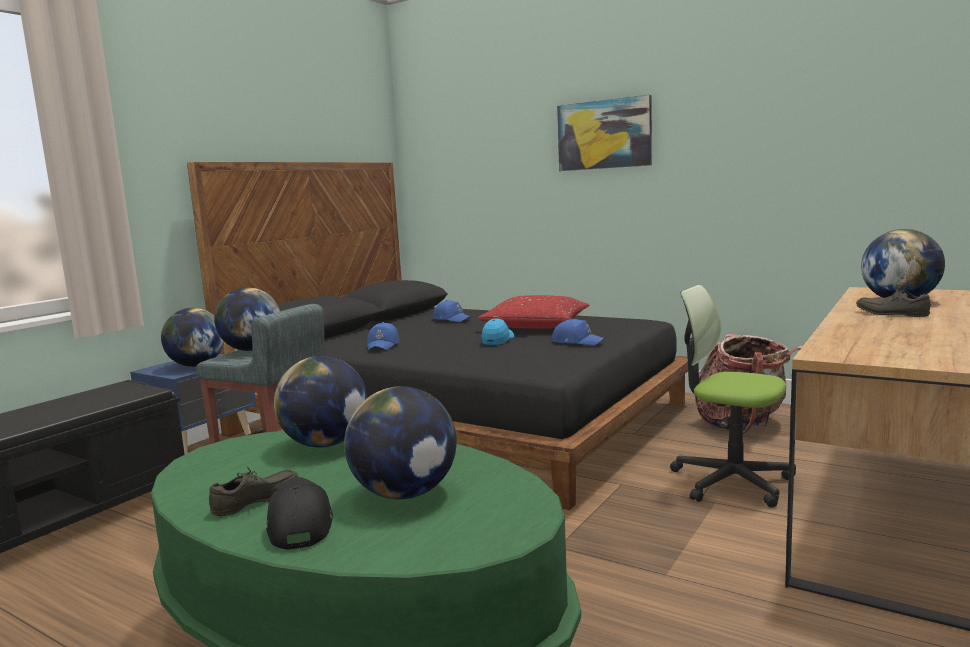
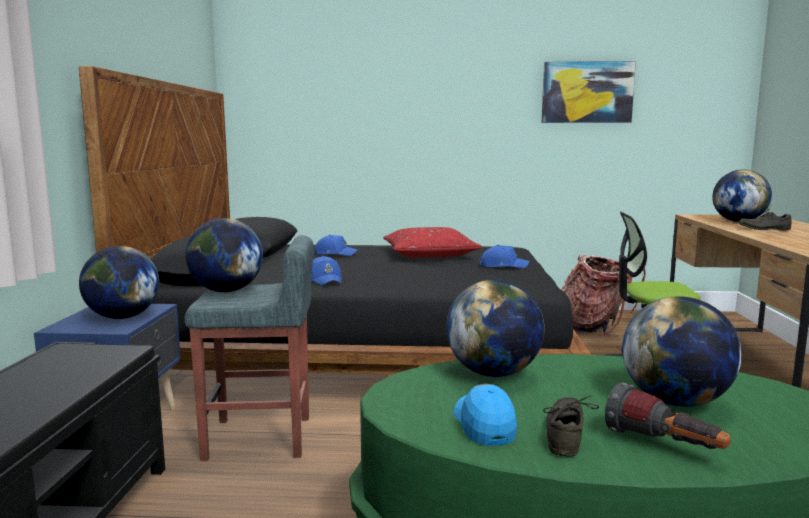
camera: 30 degrees left, 0 degrees up
(299, 526) = (664, 447): black cap -> flashlight
(498, 340) = (437, 268): blue cap -> blue cap (484, 425)
(604, 134) = (450, 84): picture -> picture (587, 92)

